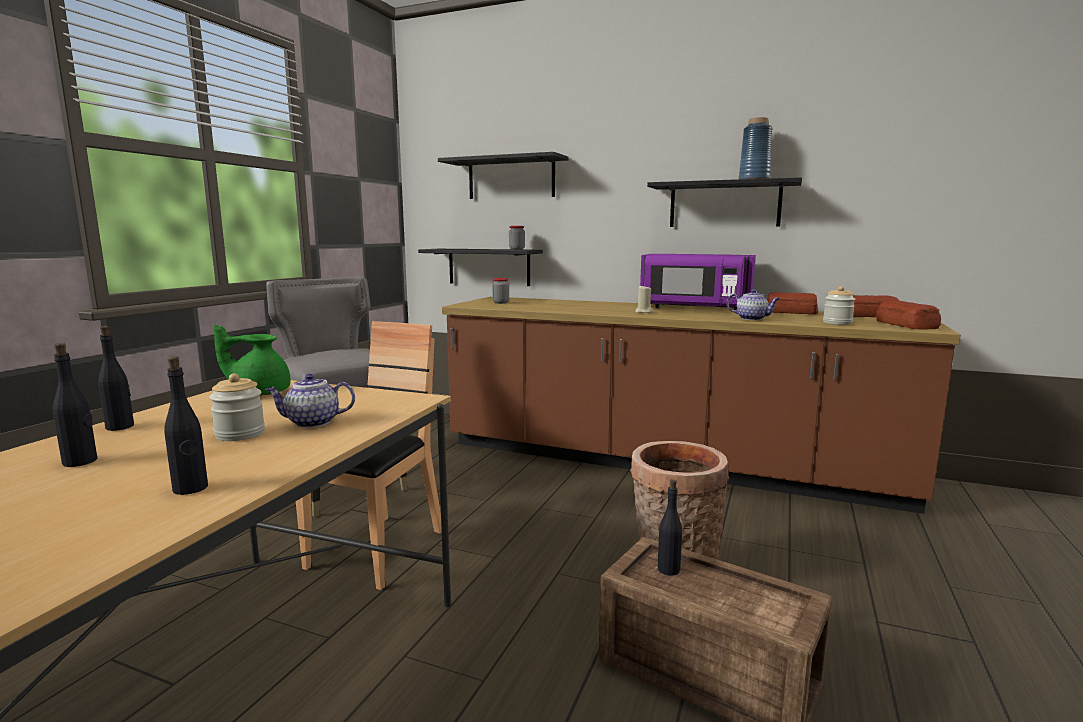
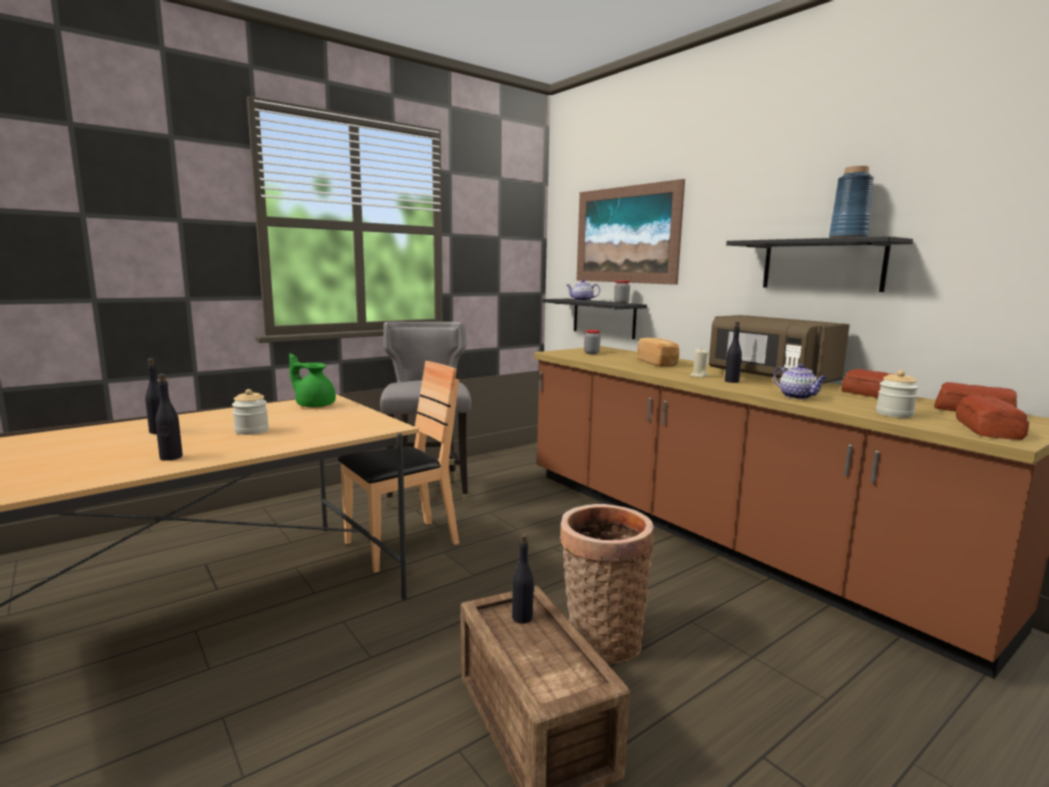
camera: 30 degrees right, 0 degrees up
(120, 427) = (210, 415): black bottle -> black bottle (732, 381)
(312, 422) = (299, 431): teapot -> teapot (581, 300)
(511, 178) = (626, 235): black shelf -> picture
(582, 305) = (658, 363): none -> bread
(694, 308) = (768, 378): purple microwave -> brown microwave

